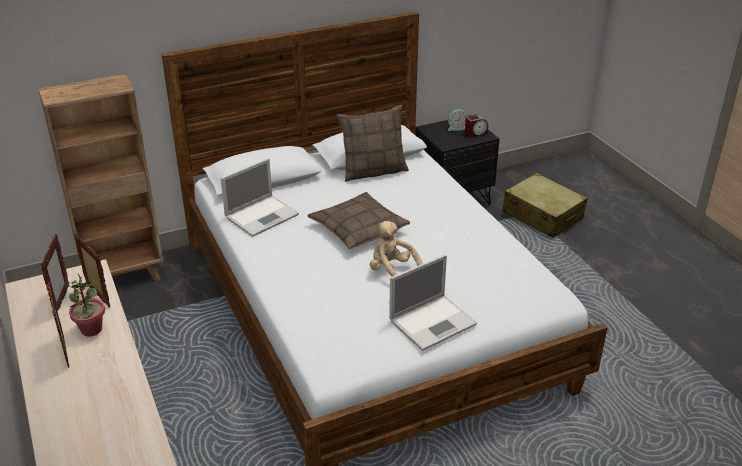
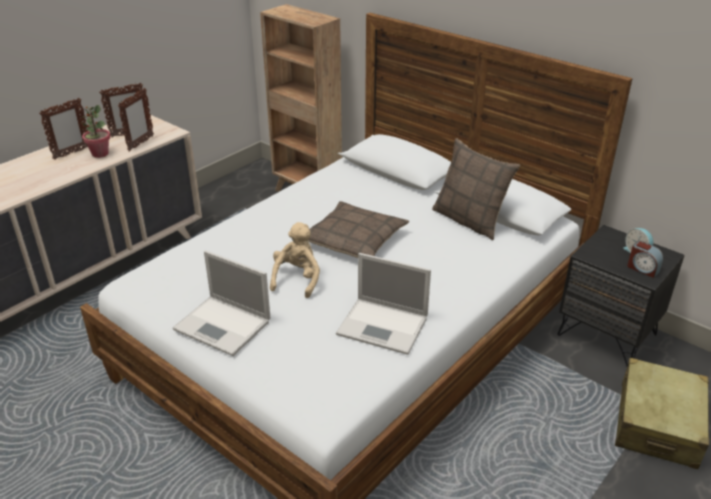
camera: 65 degrees right, 0 degrees up
(262, 215) = (335, 186): laptop -> laptop (384, 326)

